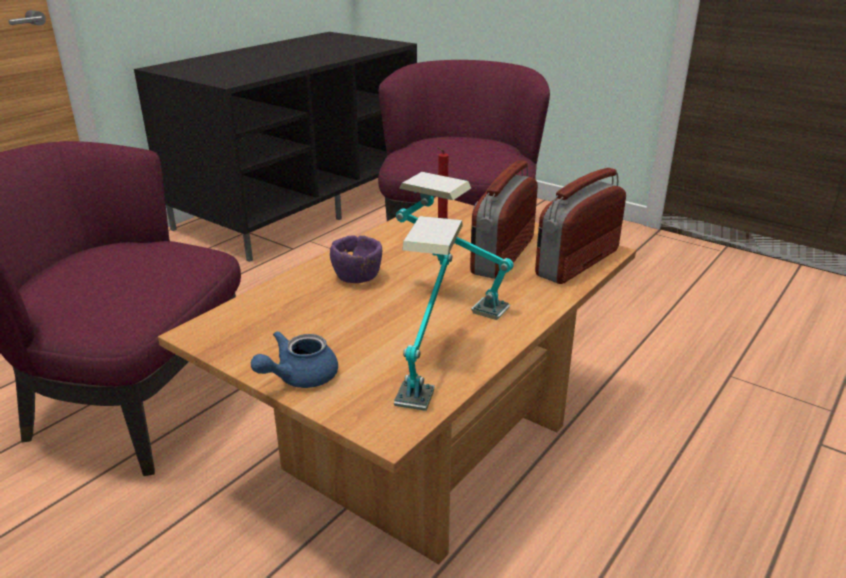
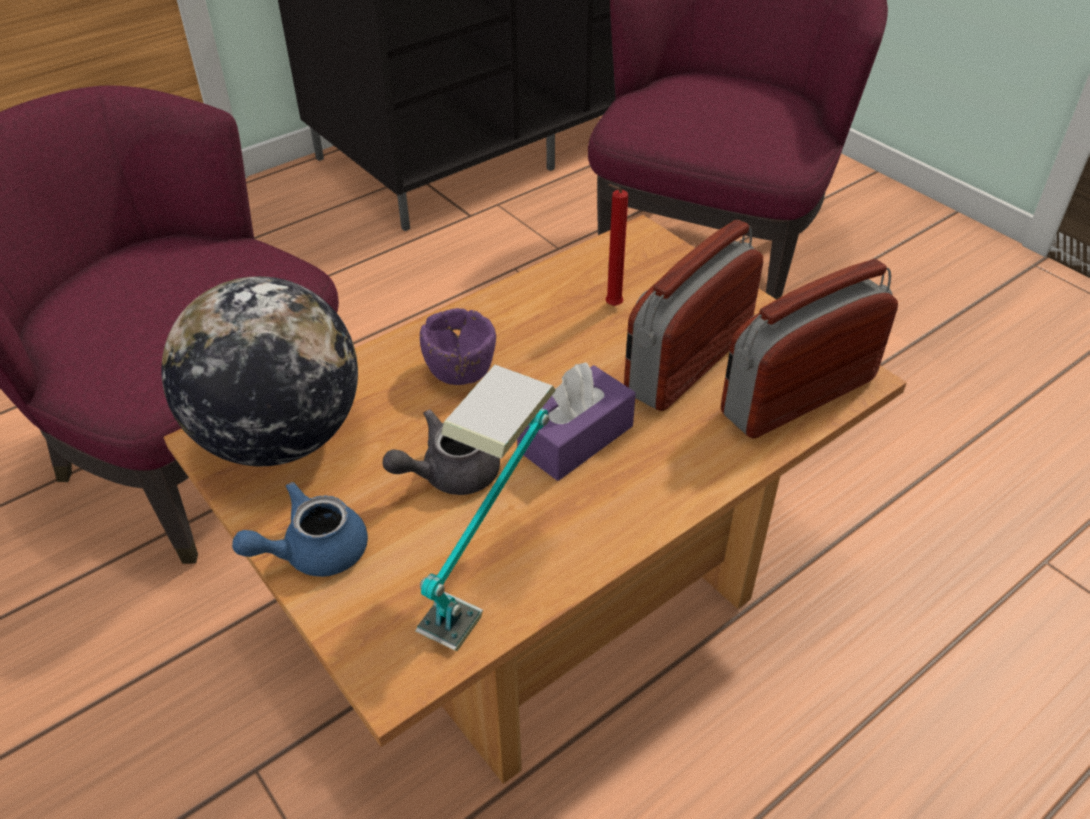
camera: 15 degrees right, 15 degrees up
(246, 325) = (280, 438): none -> globe
(375, 326) = (448, 474): none -> grey teapot
(450, 299) = (575, 438): table lamp -> purple tissue box

